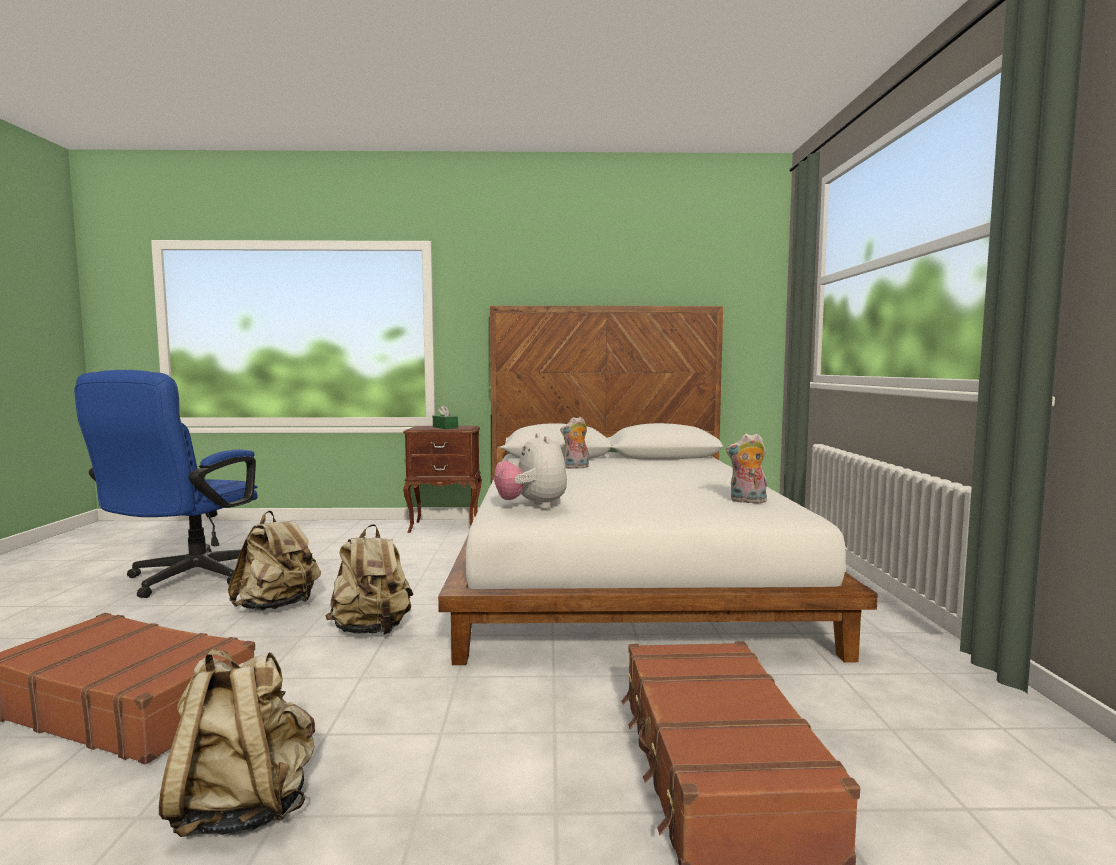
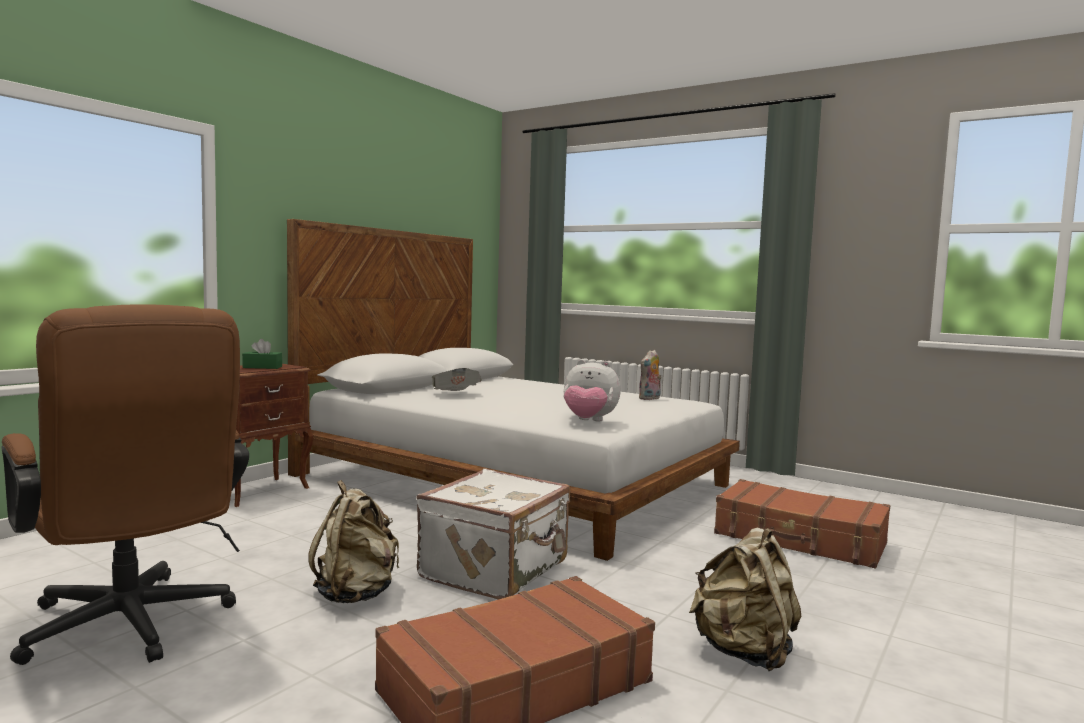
camera: 55 degrees left, 0 degrees up
(186, 579) = (131, 629): blue office chair -> brown office chair
(372, 630) = (497, 570): beige backpack -> white suitcase
(576, 467) = (456, 394): plush toy -> newspaper

